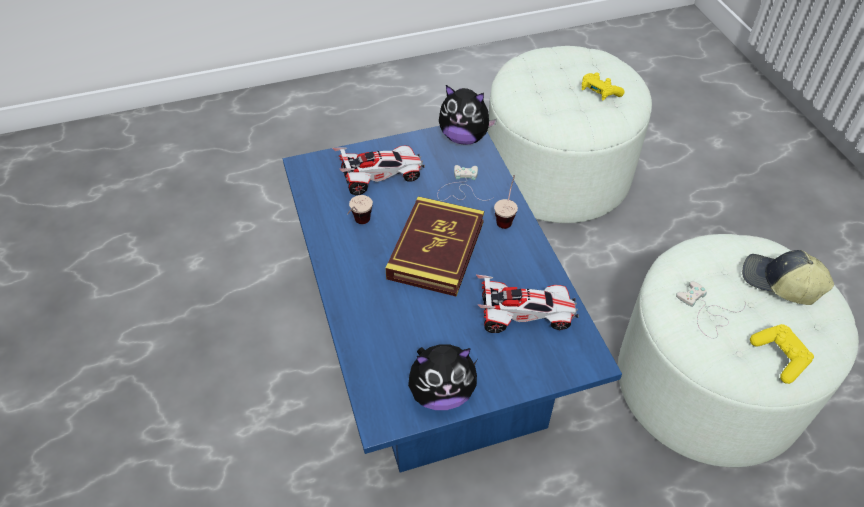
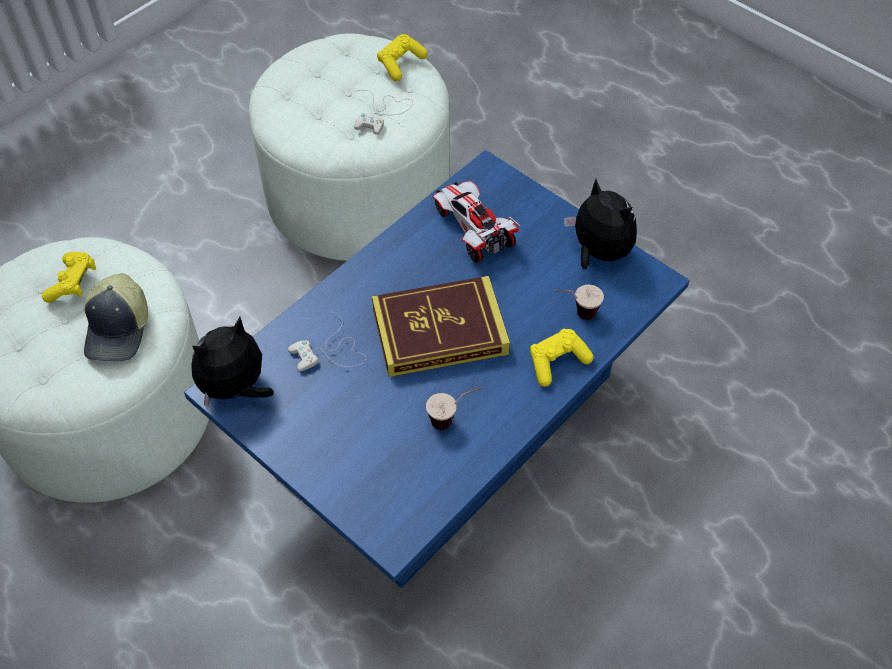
camera: 120 degrees left, 5 degrees up
(357, 304) = (557, 362): none -> yellow game controller
(380, 177) = (362, 440): toy car -> none
(464, 137) = (235, 388): plush toy -> plush toy turned 120 degrees counterclockwise
(506, 216) = (350, 292): cup -> cup (575, 314)
(780, 283) = (314, 77): cap -> cap (119, 329)

